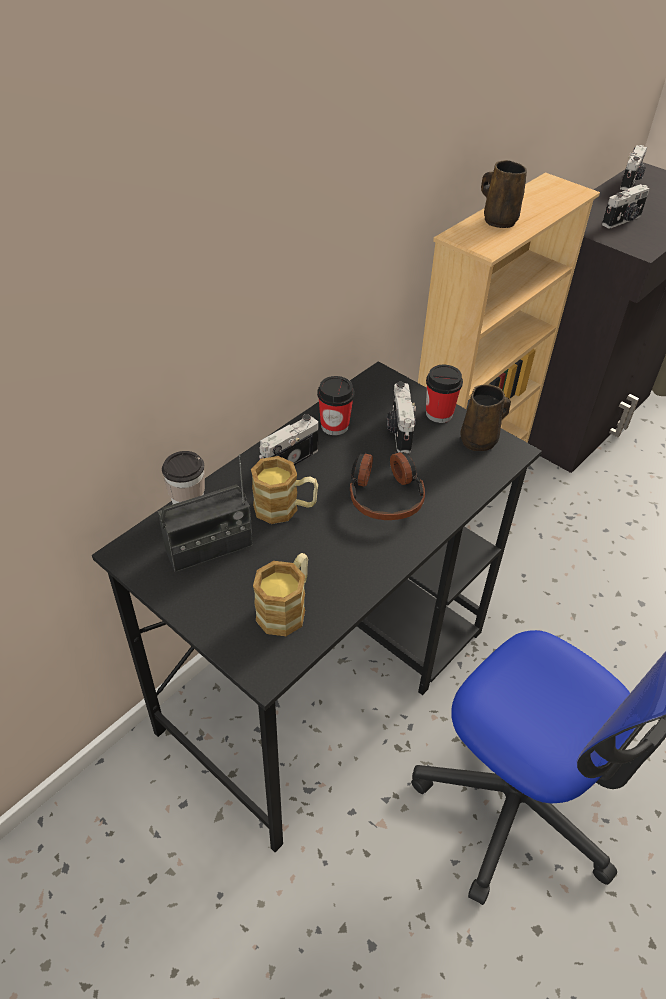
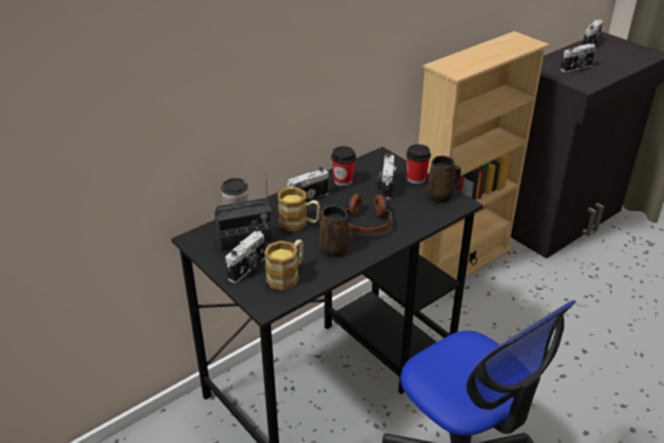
camera: 10 degrees right, 10 degrees down
(224, 600) = (248, 268): none -> camera
(498, 220) = (470, 57): brown mug -> brown mug (333, 248)

